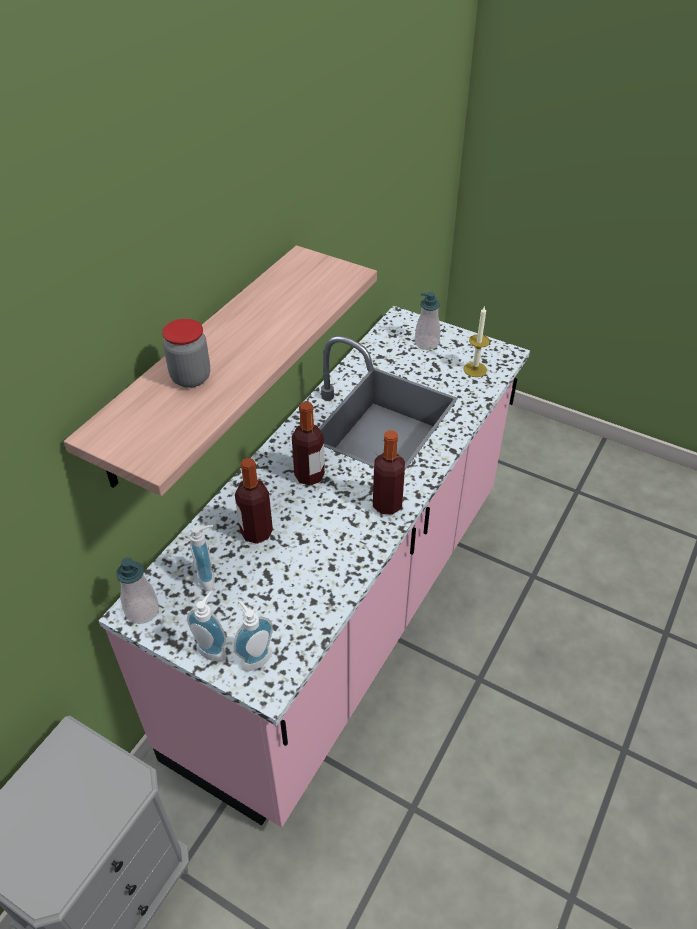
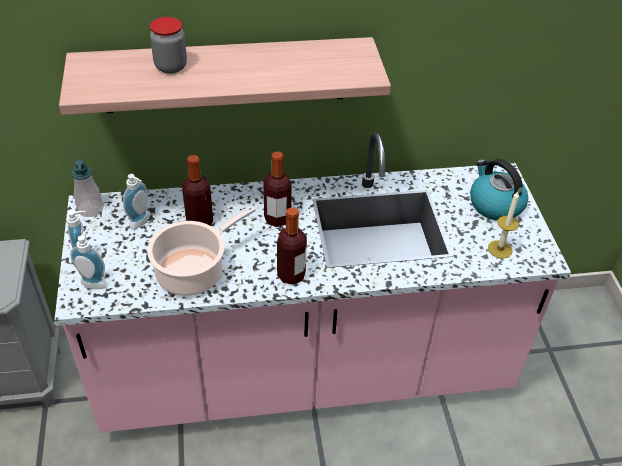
camera: 50 degrees right, 0 degrees up
(317, 570) = (194, 271): none -> cooking pot
(426, 343) = (495, 204): soap dispenser -> kettle

